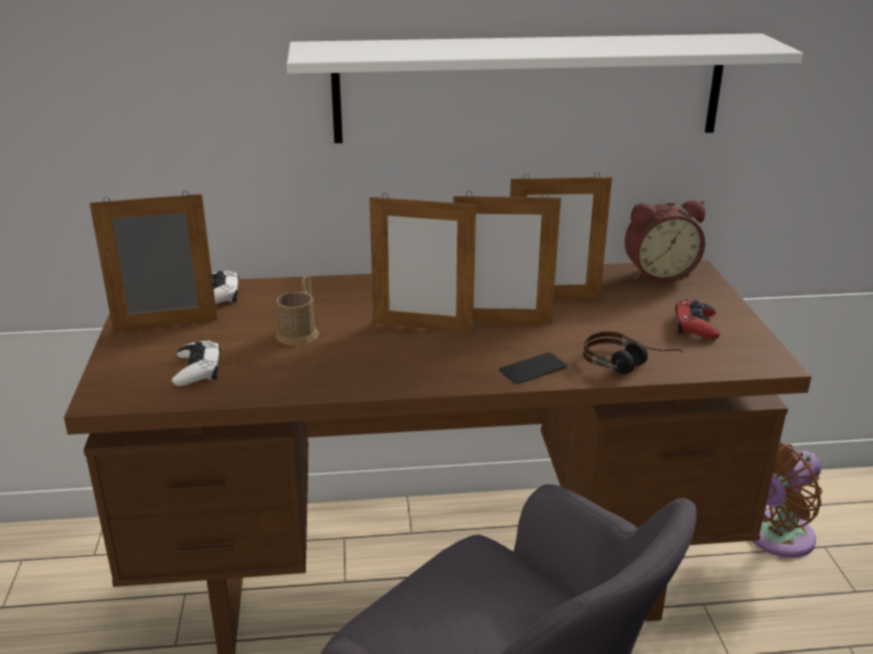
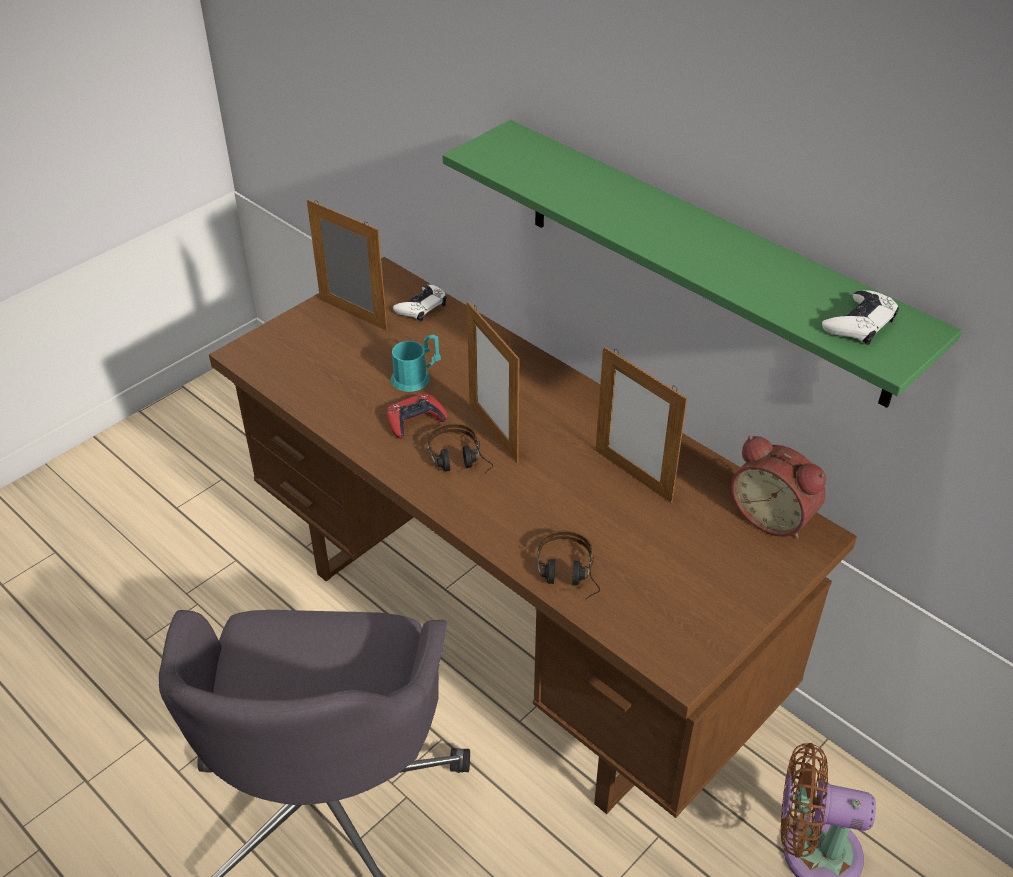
camera: 50 degrees right, 15 degrees up
(197, 369) = (315, 367): white game controller -> white game controller (859, 323)
(300, 331) = (416, 377): brown mug -> turquoise mug
(437, 356) = (460, 464): none -> headphones
(501, 323) = (553, 469): picture frame -> none
(529, 88) = (703, 260): white shelf -> green shelf
(533, 369) = (498, 526): phone -> none
(696, 326) = (694, 588): red game controller -> red game controller (415, 420)

